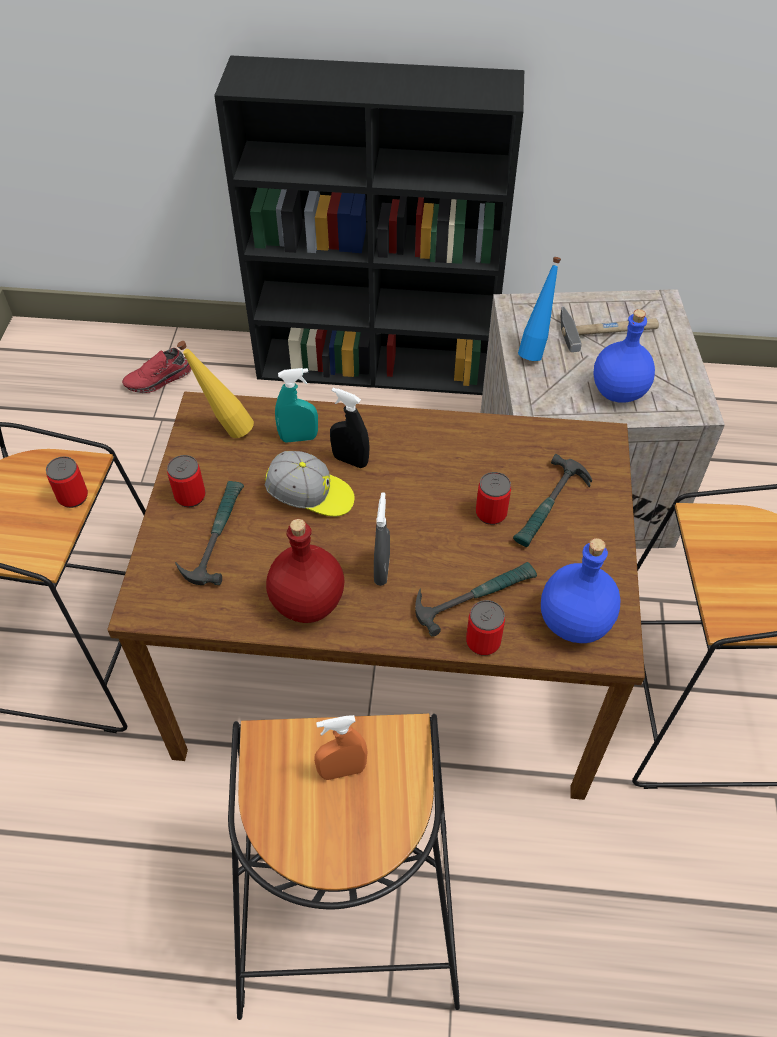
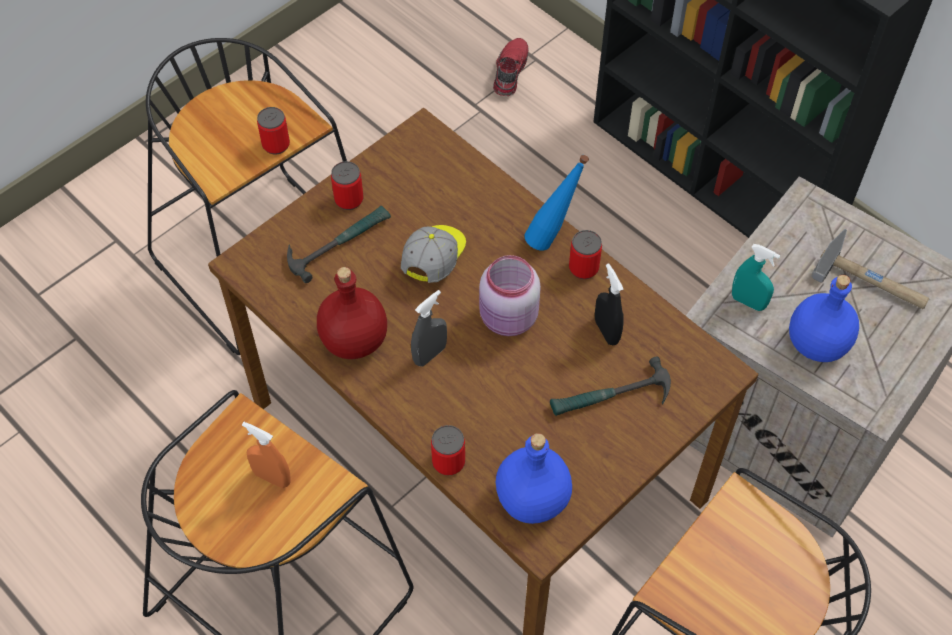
camera: 40 degrees right, 5 degrees up
(159, 380) = (509, 71): red shoe -> red shoe turned 90 degrees clockwise
(225, 429) = (423, 160): yellow bottle -> none
(298, 438) = (471, 204): turquoise spray bottle -> turquoise spray bottle (748, 302)
(311, 496) = (435, 259): cap -> cap turned 120 degrees counterclockwise
(350, 460) = (492, 250): black spray bottle -> black spray bottle (606, 331)
(415, 502) = (508, 319): none -> pink jar
(474, 595) = (478, 423): hammer -> none
(491, 513) = (558, 369): can -> can (583, 268)
(535, 350) = (780, 254): blue bottle -> blue bottle (553, 237)

